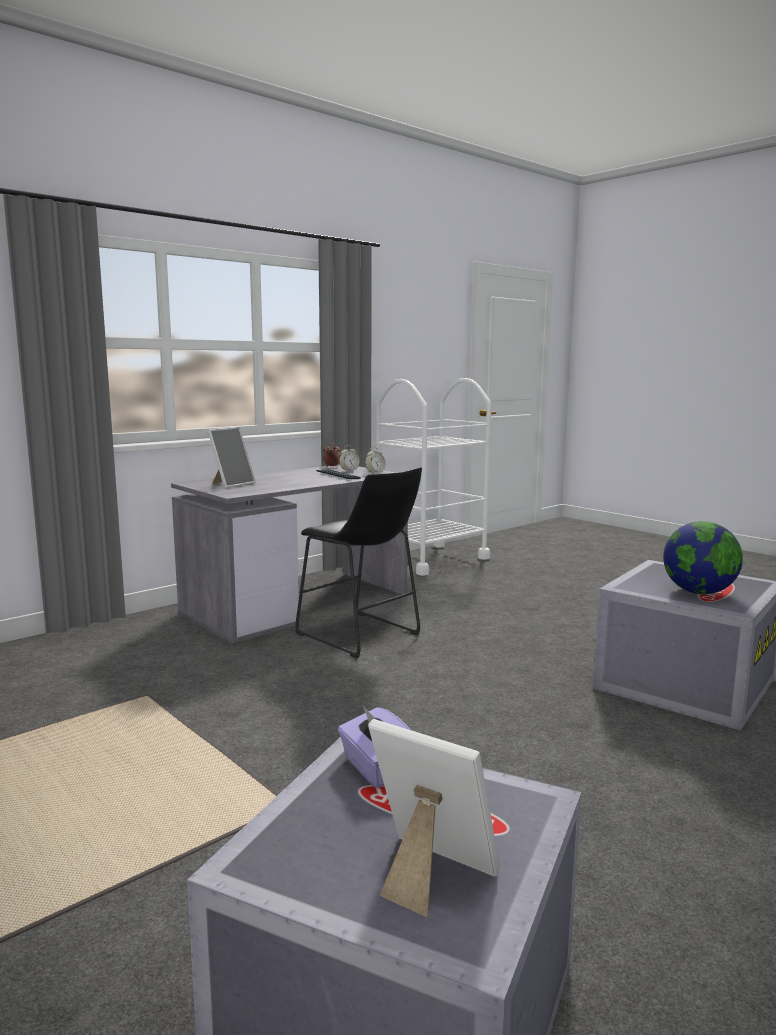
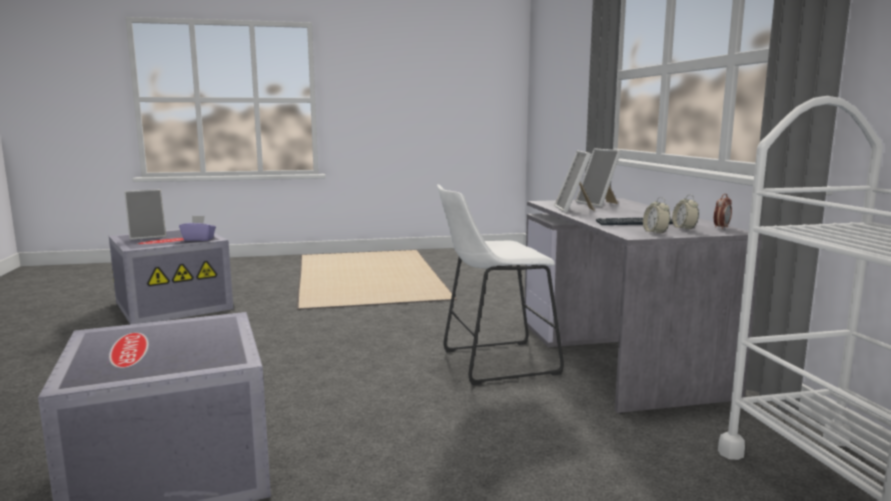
camera: 120 degrees right, 0 degrees up
(282, 486) = (574, 209): none -> picture frame
(362, 636) = (493, 362): black stool -> white stool
(698, 592) = (147, 339): globe -> none

